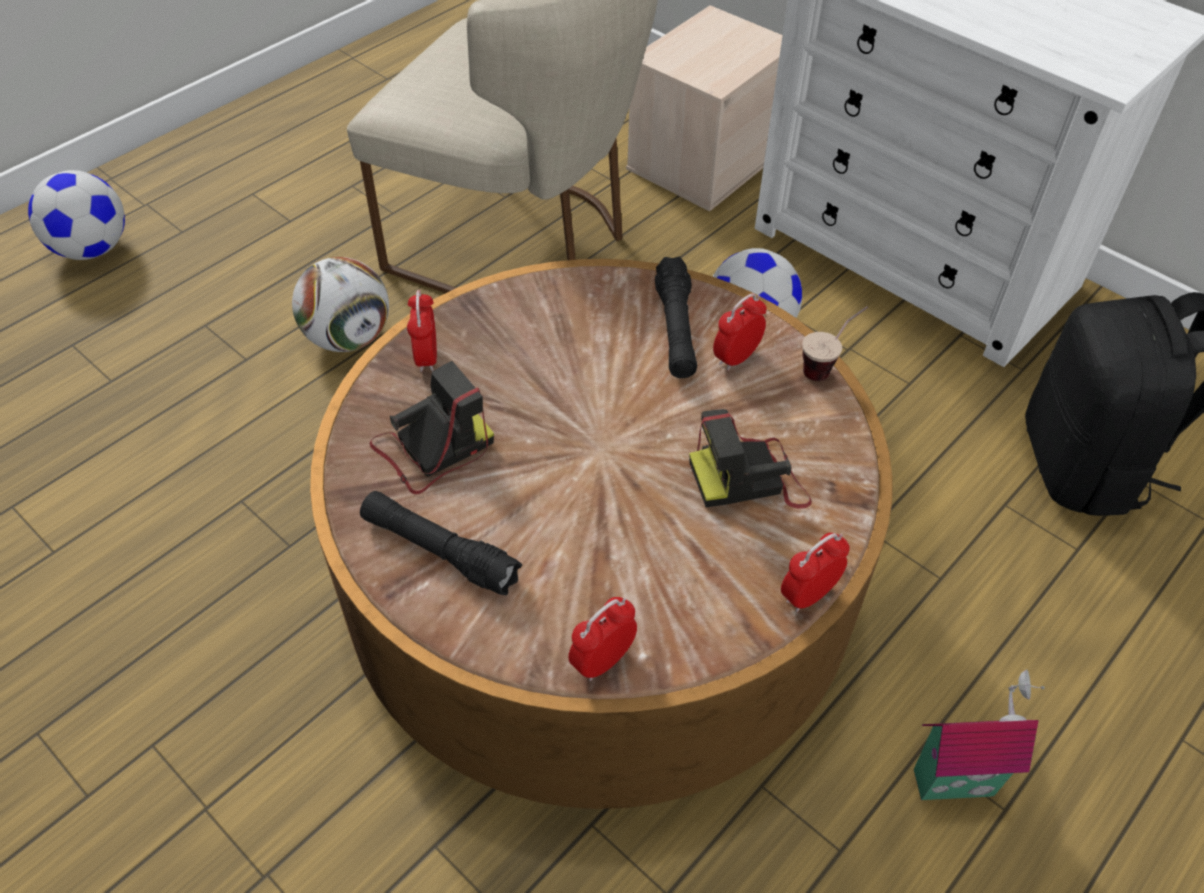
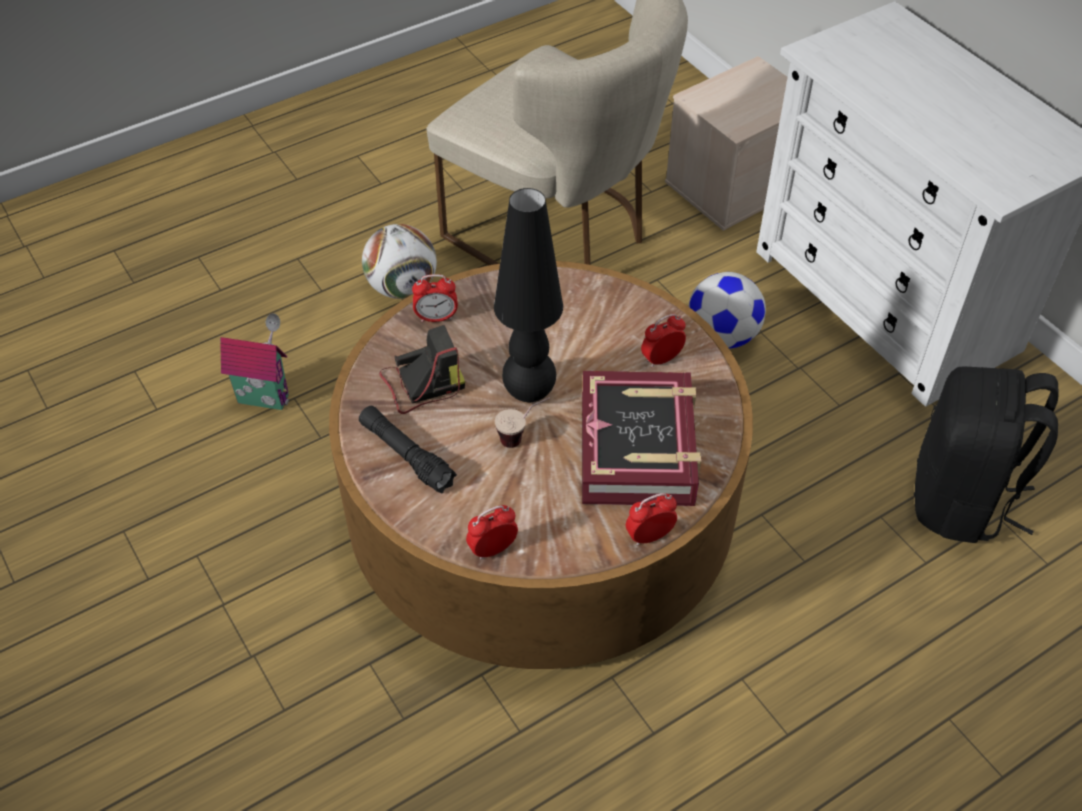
camera: 15 degrees right, 0 degrees up
(92, 249) = (227, 182): football -> none
(427, 357) = (436, 318): alarm clock -> alarm clock turned 105 degrees counterclockwise
(581, 433) = (529, 393): none -> black table lamp
(676, 329) = (624, 329): black flashlight -> none
(749, 478) = (638, 448): camera -> book
(828, 366) = (729, 378): cup -> cup (523, 437)
(952, 777) = (757, 703): toy house -> toy house (265, 396)

